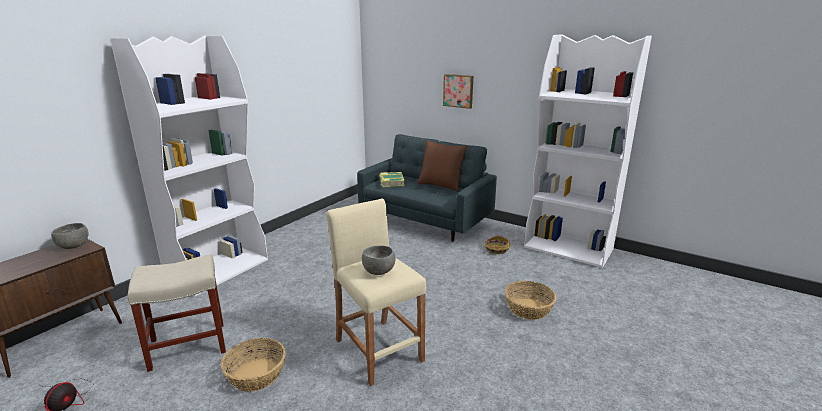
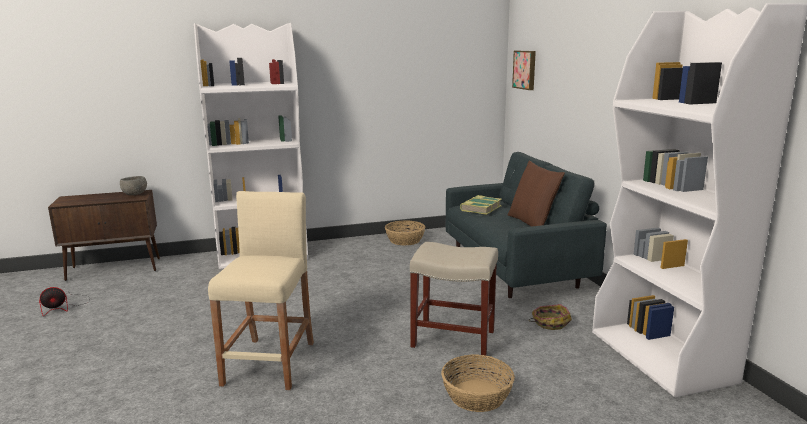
camera: 40 degrees right, 5 degrees down
(189, 345) = (165, 301): beige stool -> beige stool (454, 339)
(256, 374) = (167, 338): basket -> basket (405, 240)
(379, 272) = (252, 265): grey bowl -> none
(458, 91) = (582, 98): picture -> picture (525, 69)

